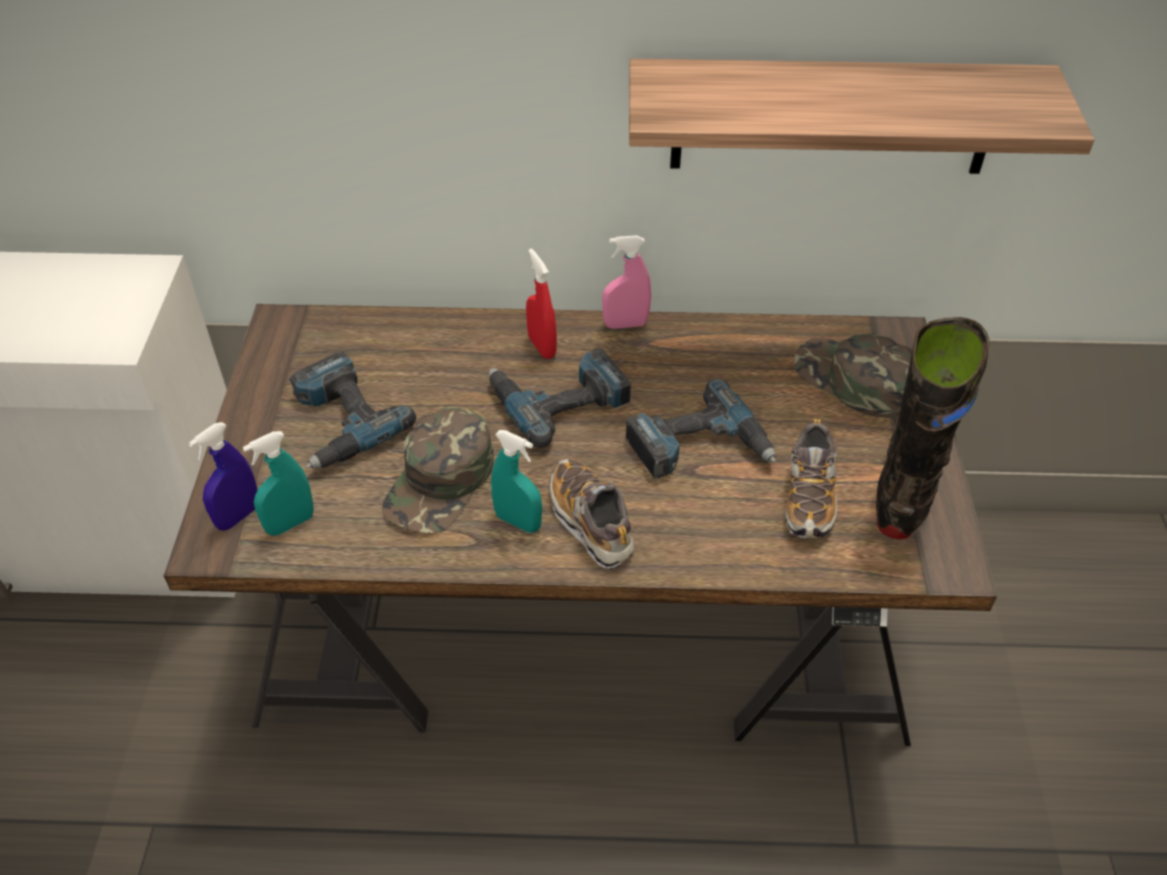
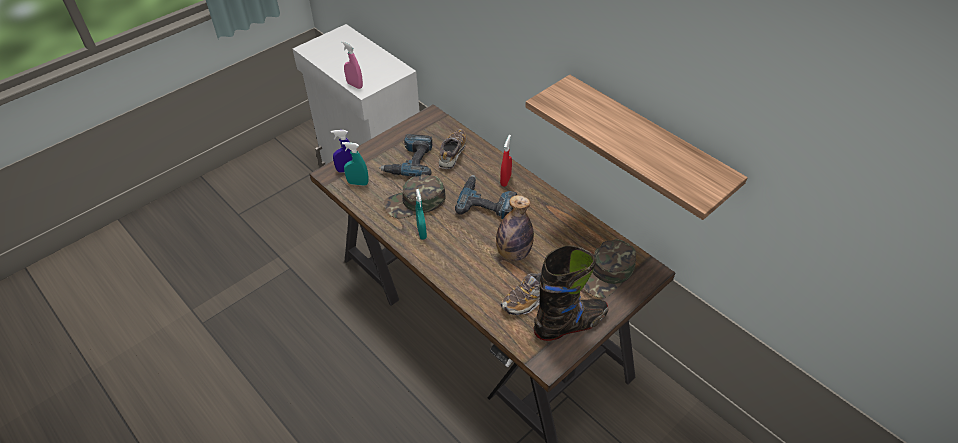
camera: 45 degrees right, 0 degrees up
(590, 522) = (443, 250): shoe -> shoe (452, 154)
(625, 324) = (546, 192): pink spray bottle -> pink spray bottle (354, 85)
(699, 447) = (513, 253): power drill -> bottle
(854, 380) = (607, 273): green cap -> green cap turned 135 degrees counterclockwise

